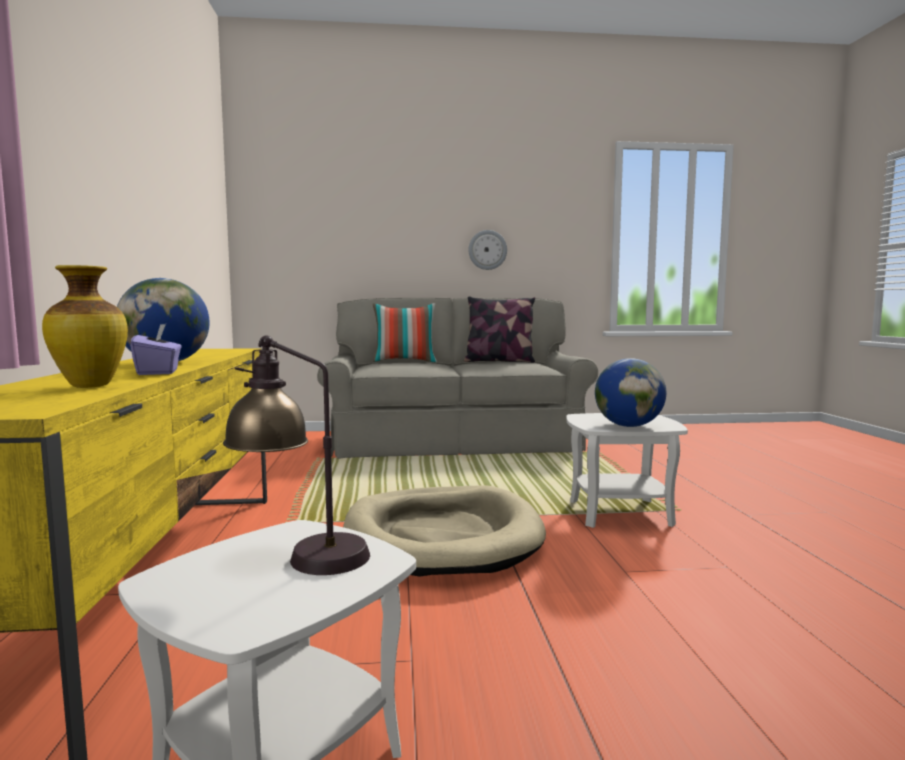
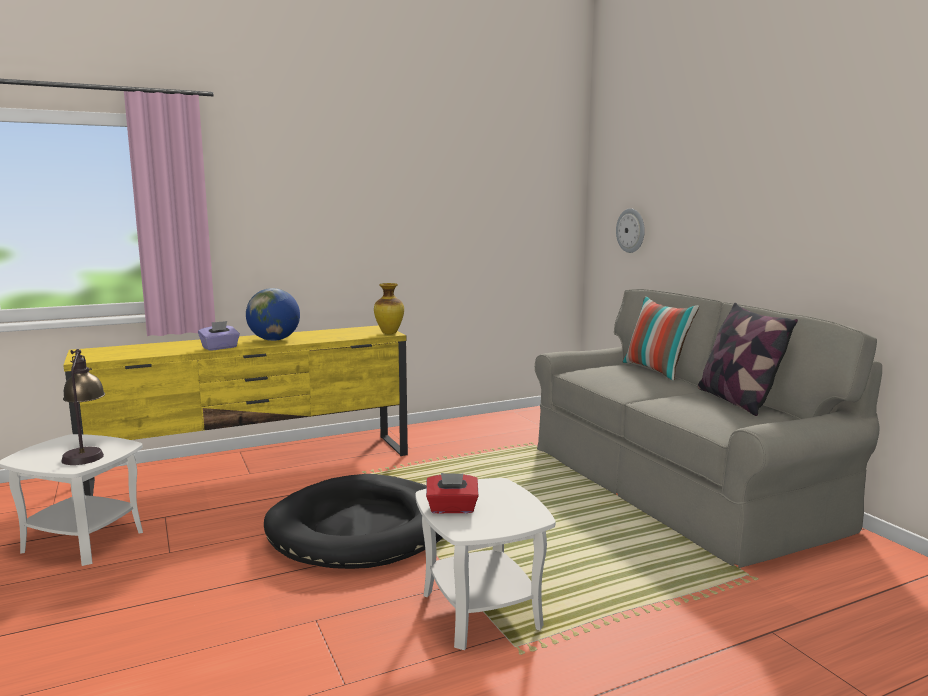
camera: 70 degrees right, 5 degrees up
(92, 386) = (158, 351): vase -> vase (390, 333)
(442, 537) = (363, 528): beige dog bed -> black dog bed
(487, 250) = (804, 235): wall clock -> wall clock (631, 230)
(628, 426) = (452, 508): globe -> red tissue box

